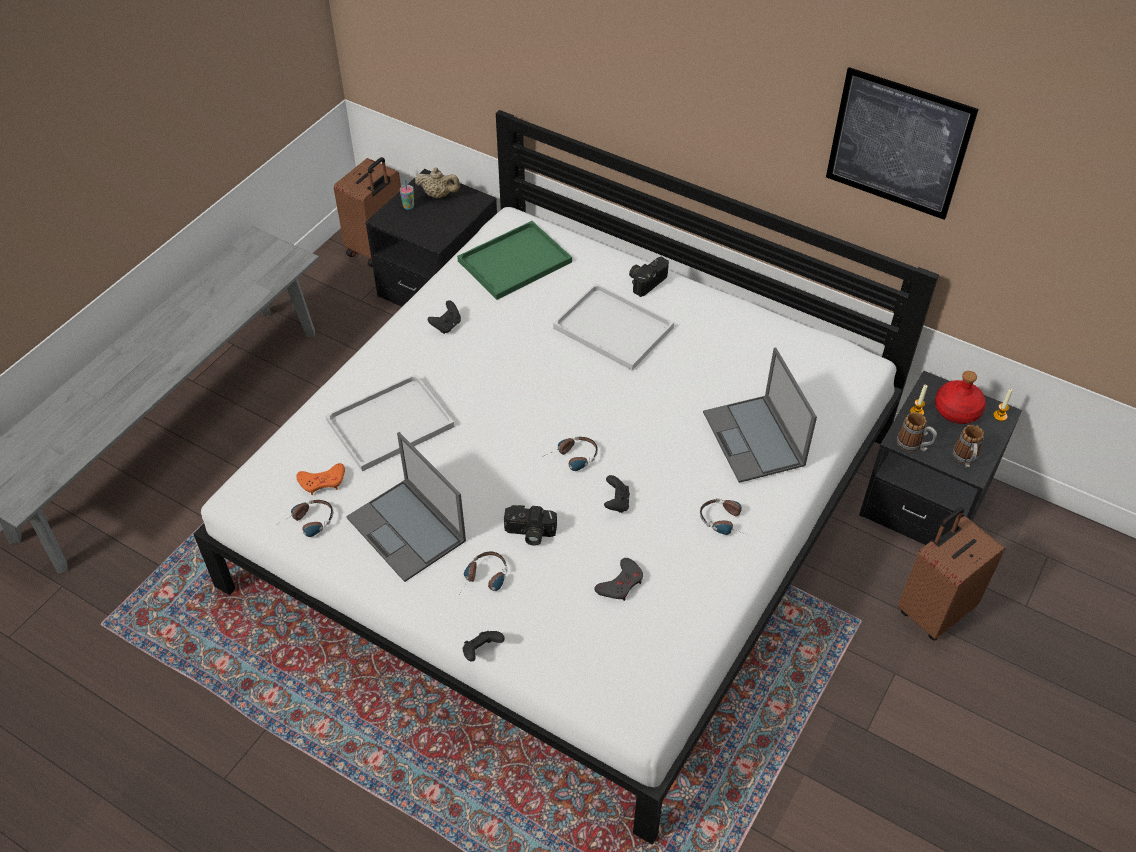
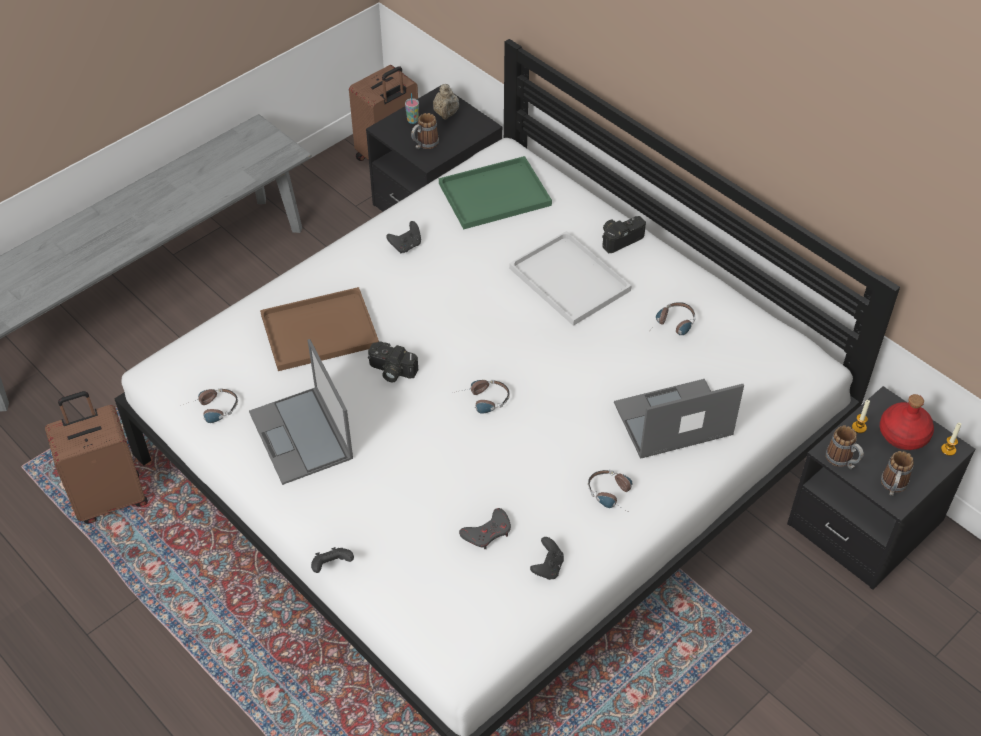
camera: 15 degrees right, 0 degrees up
(322, 481) = (238, 373): orange game controller -> none
(388, 425) = (317, 332): white tray -> brown tray
(428, 227) = (424, 145): none -> mug
(439, 195) = (446, 114): beige teapot -> beige teapot turned 60 degrees clockwise
(484, 581) = (357, 500): headphones -> headphones (672, 326)
(529, 533) = (416, 464): camera -> camera (391, 371)
(616, 503) = (511, 453): black game controller -> black game controller (547, 567)
(754, 440) = (671, 420): laptop -> laptop turned 75 degrees clockwise
(898, 144) = (870, 143): picture -> none
(934, 610) = (833, 638): brown suitcase -> brown suitcase (110, 498)

